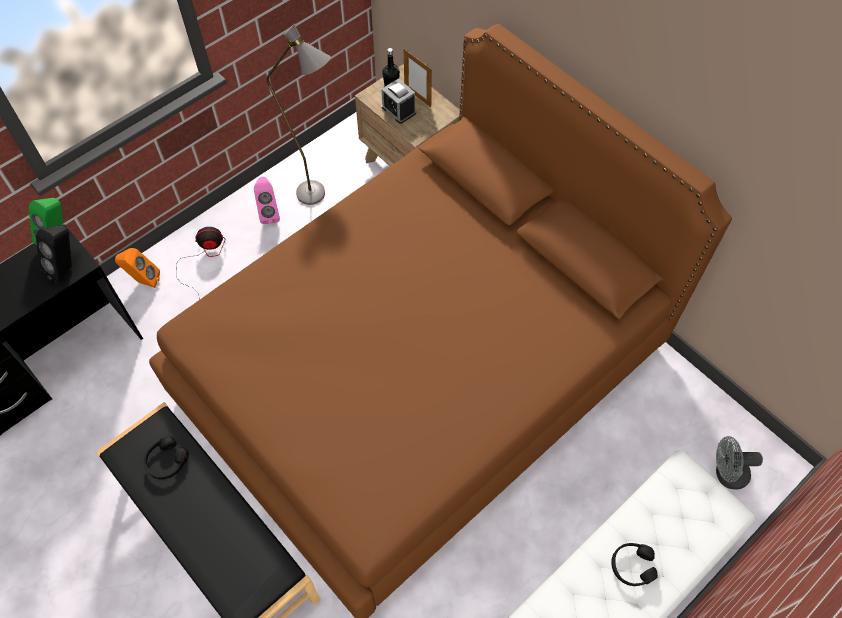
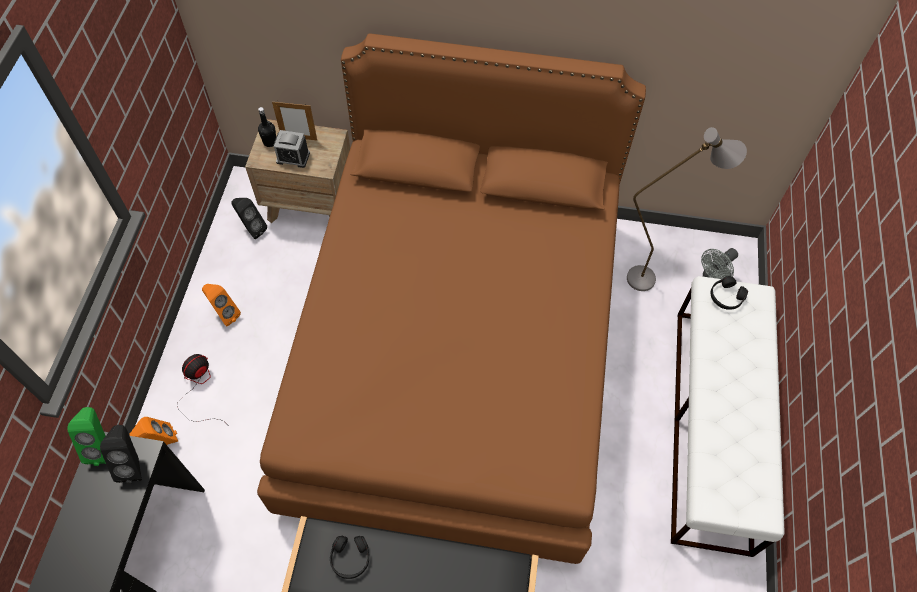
camera: 40 degrees left, 0 degrees up
(269, 213) = (224, 314): pink speaker -> orange speaker
(319, 198) = (257, 275): grey floor lamp -> grey floor lamp (651, 278)
(347, 158) = (252, 229): none -> black speaker
(632, 566) = (735, 375): black headphones -> black headphones (726, 297)

